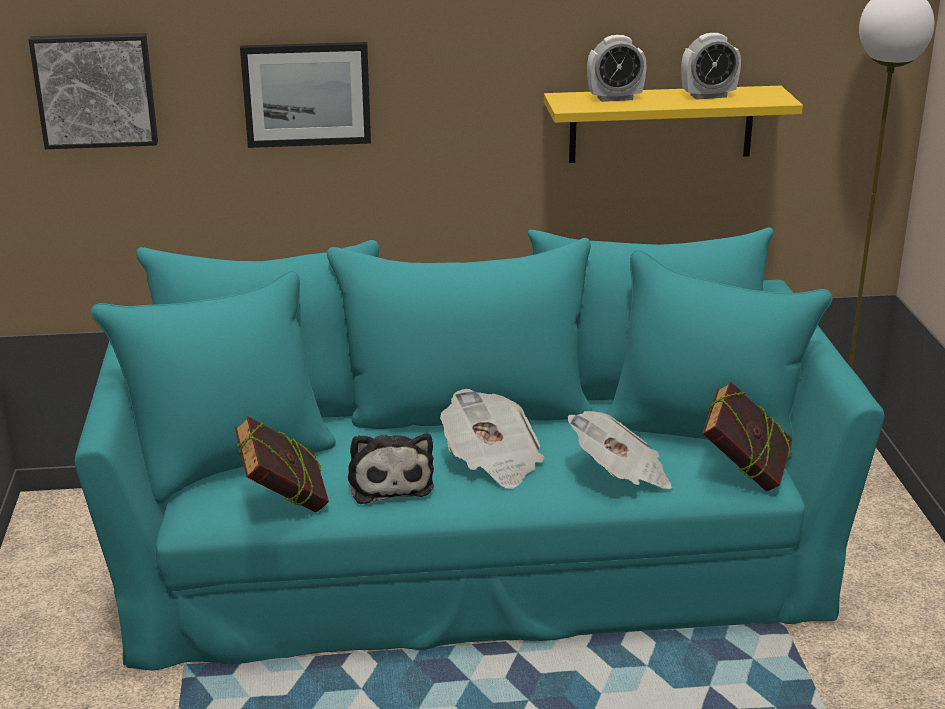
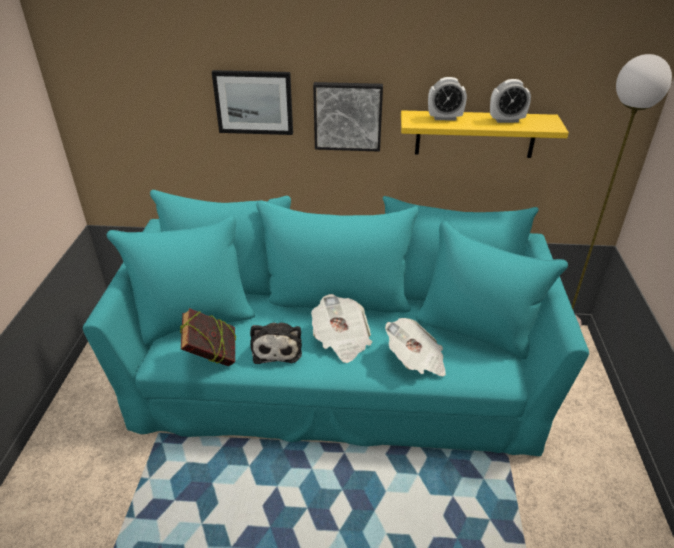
camera: 10 degrees right, 10 degrees up
(95, 89) = (129, 92): picture -> picture (348, 116)
(744, 475) = (493, 370): book -> none

